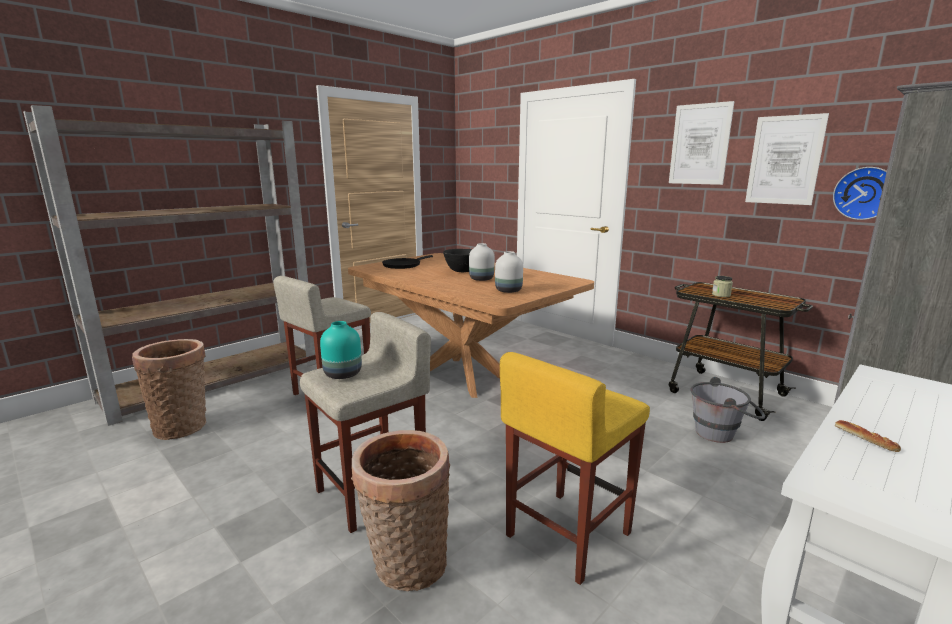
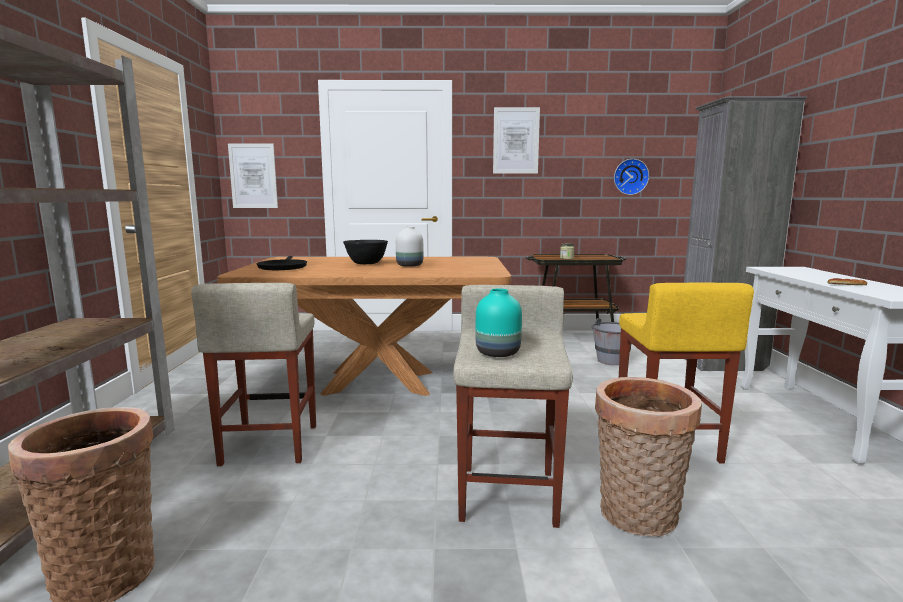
camera: 45 degrees left, 5 degrees down
(507, 291) = (464, 268): white vase -> none
(784, 160) = (579, 154): picture -> picture (253, 176)

